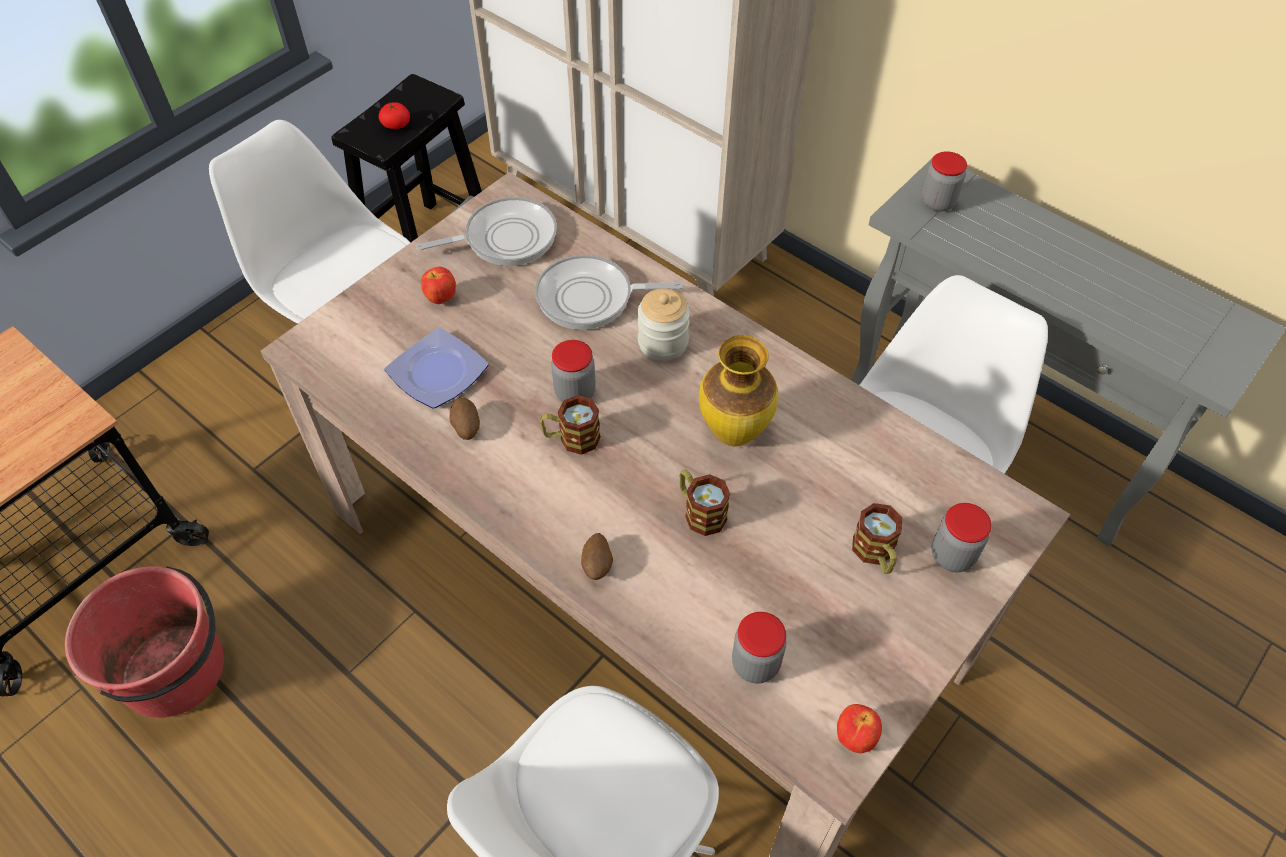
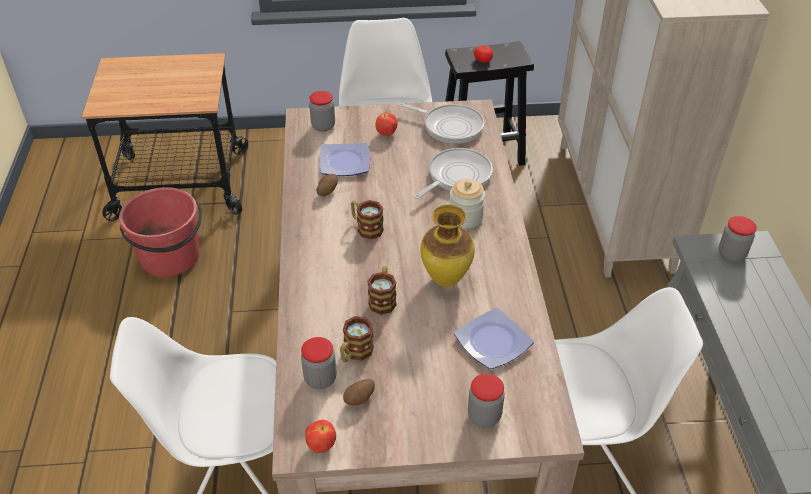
camera: 45 degrees right, 10 degrees down
(575, 393) = (393, 210): jar -> jar (323, 126)
(591, 298) = (456, 176): frying pan -> frying pan turned 90 degrees clockwise
(597, 565) = (307, 285): potato -> potato (359, 399)
(862, 466) = (493, 341): none -> plate
(875, 554) = (443, 383): mug -> mug (355, 353)

